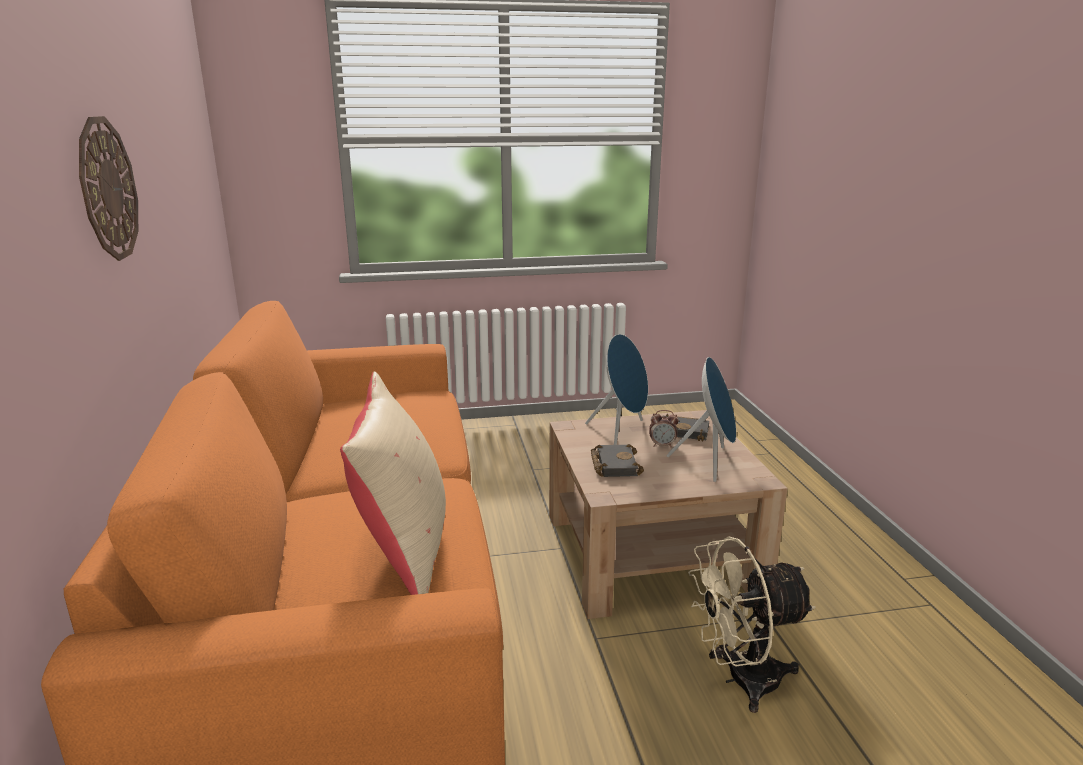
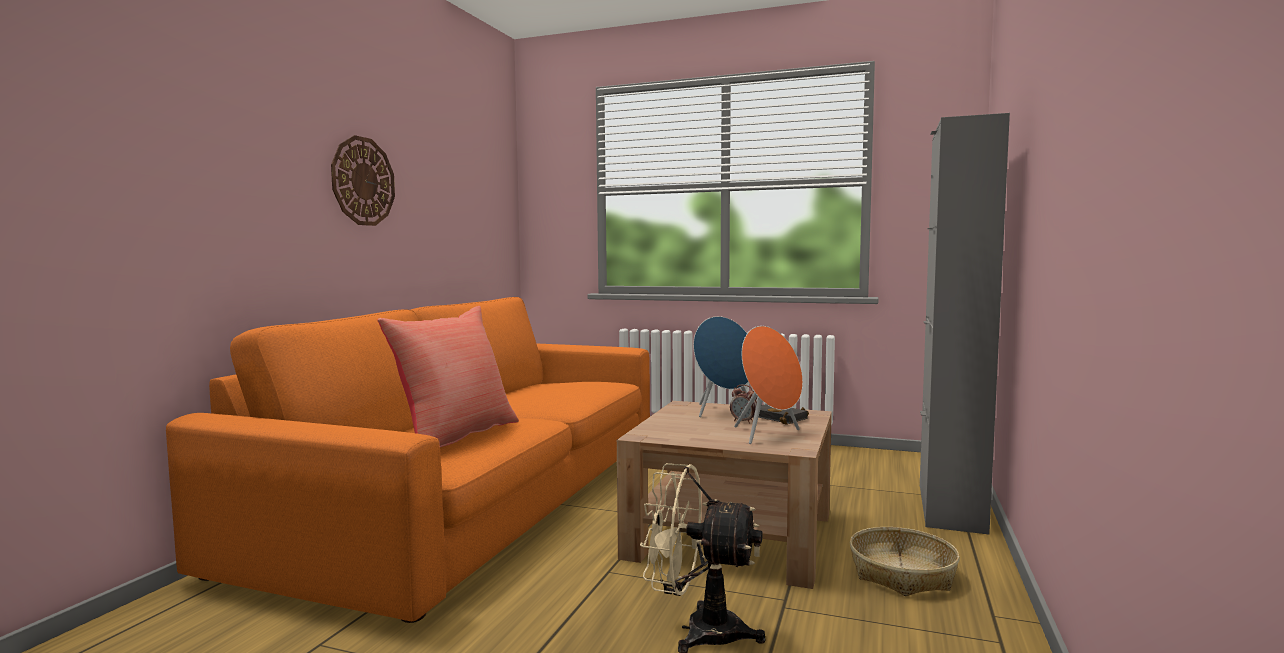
camera: 30 degrees right, 15 degrees down
(403, 547) = (455, 436): beige pillow -> red pillow
(613, 464) = (679, 424): black book -> none
(710, 462) = (768, 435): blue speaker -> orange speaker
(776, 467) = (951, 508): none -> grey cabinet
(814, 555) = (902, 574): none -> basket

